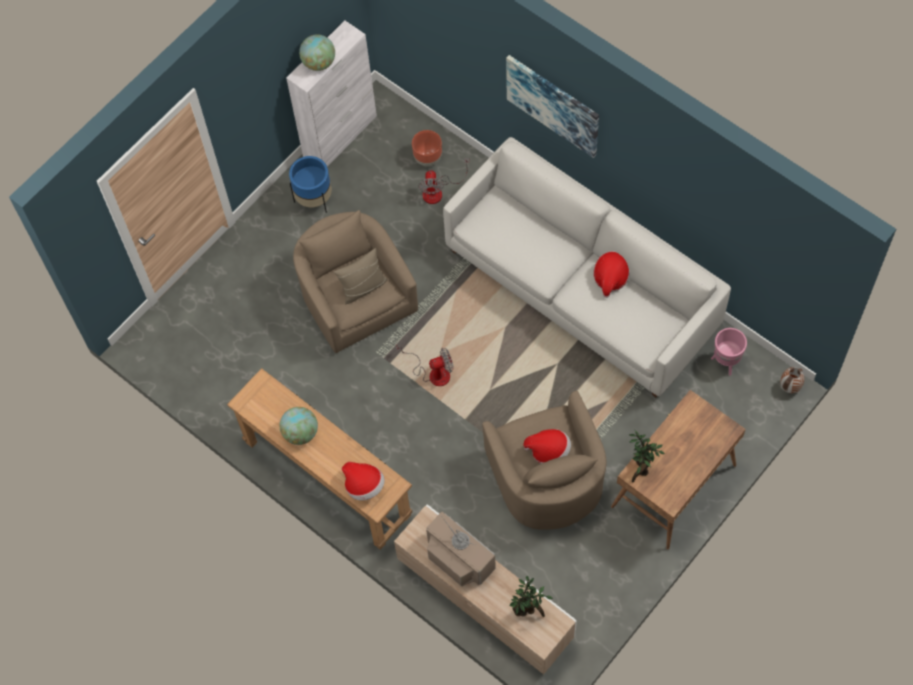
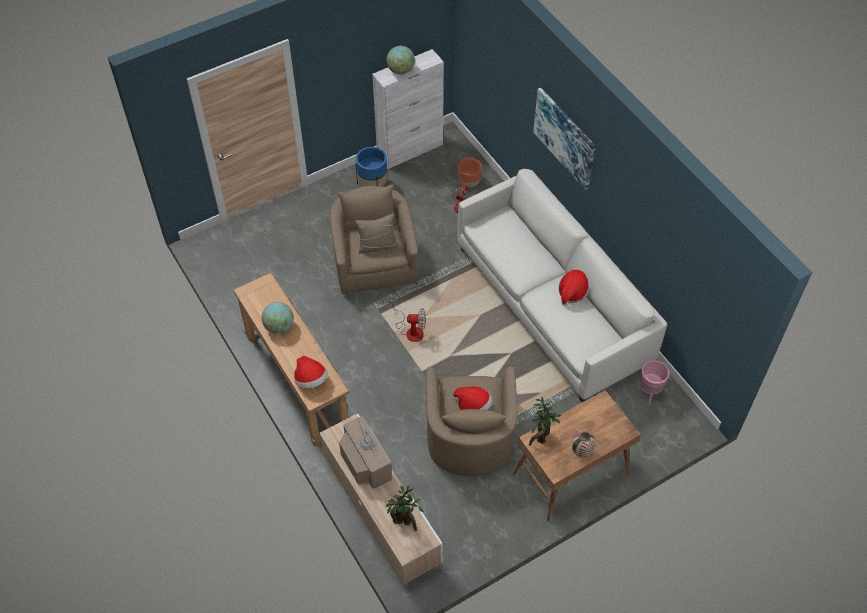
camera: 15 degrees right, 10 degrees down
(789, 387) = (696, 428): vase -> vase (581, 452)

